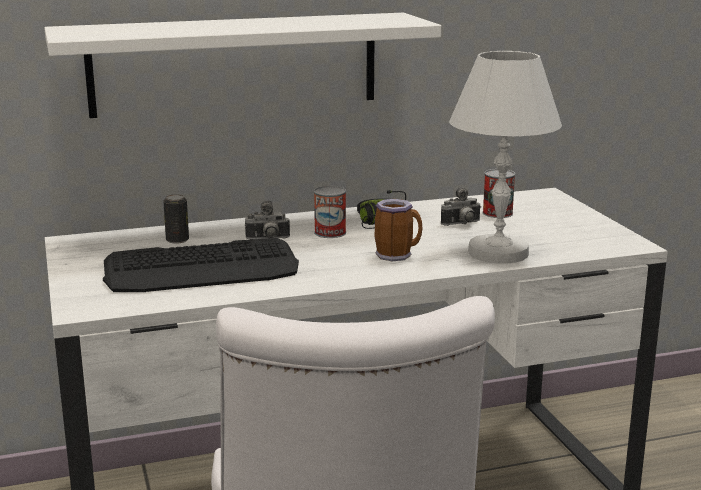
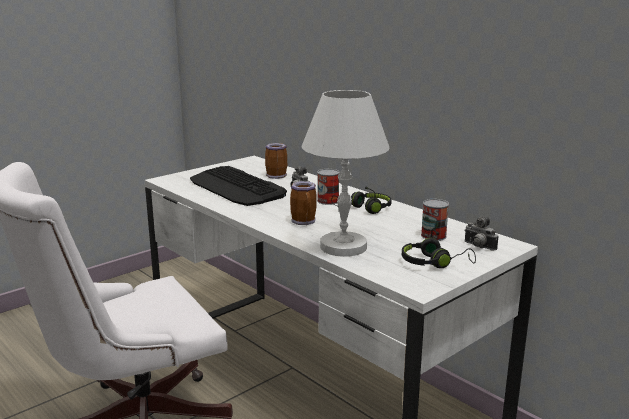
camera: 65 degrees right, 0 degrees up
(177, 240) = (275, 175): can -> mug
(235, 64) = (337, 79): white shelf -> none
(462, 224) = (392, 229): camera -> camera (478, 247)
(571, 227) = (434, 262): none -> black headphones

